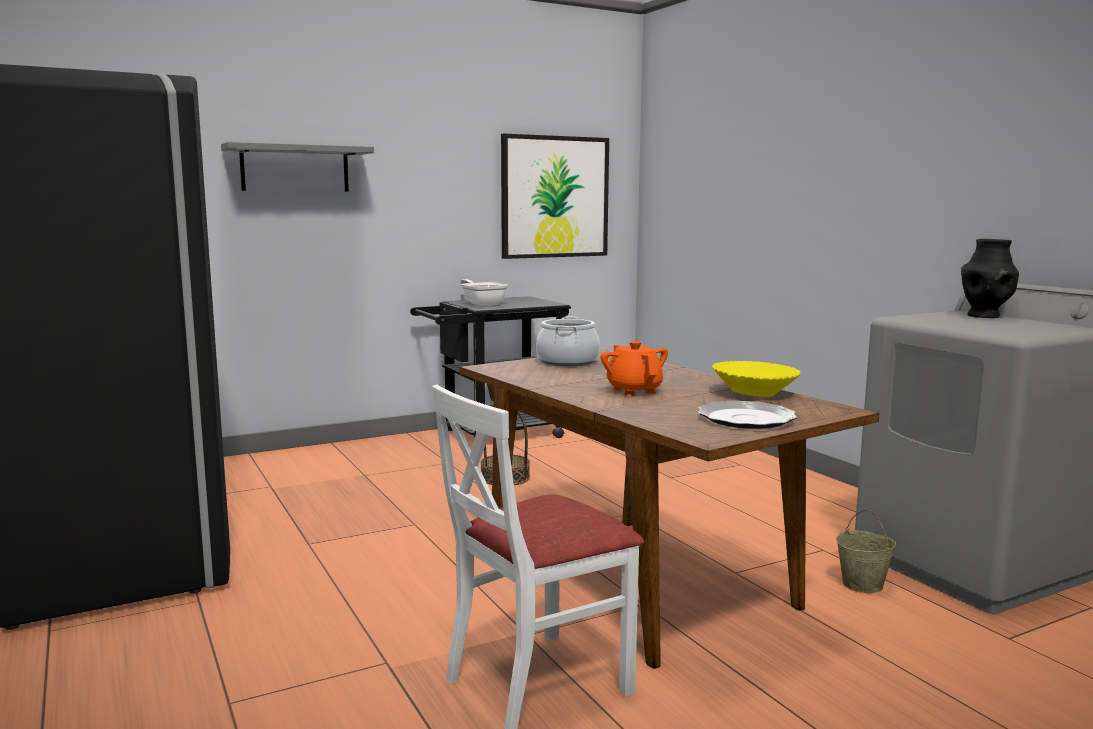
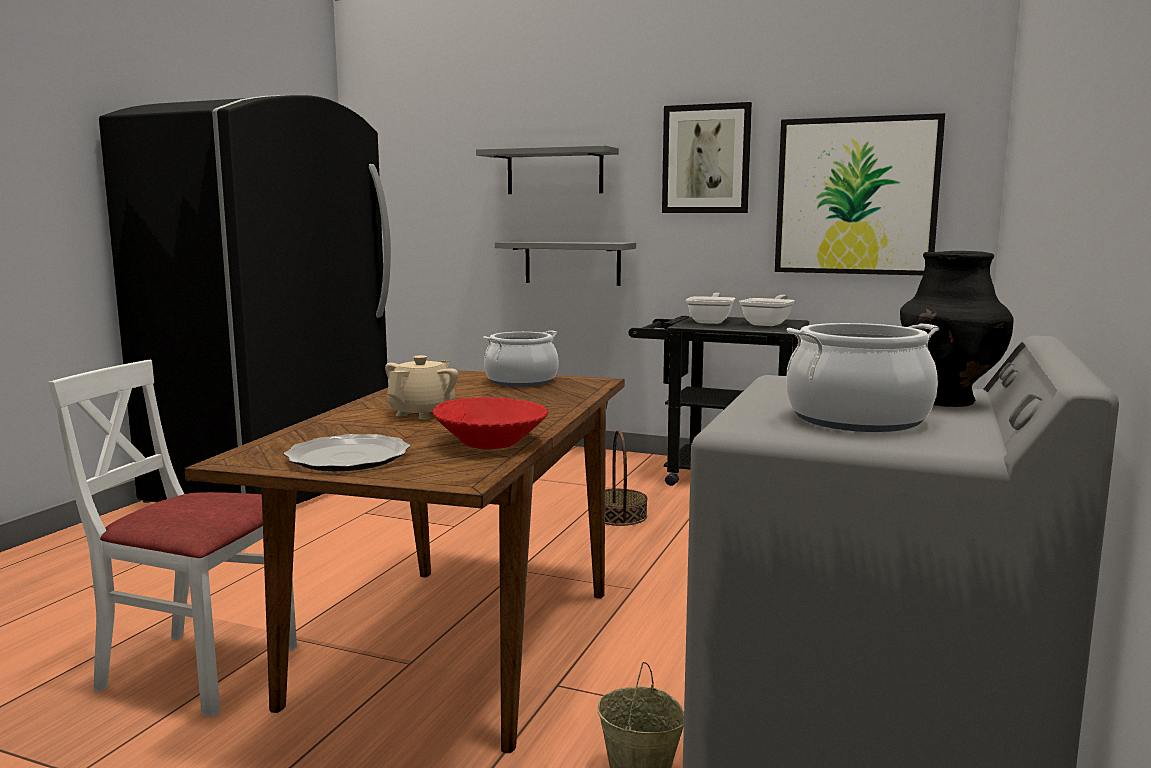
camera: 50 degrees right, 0 degrees up
(319, 260) = (572, 262): none -> grey shelf
(442, 163) = (706, 159): none -> picture
(525, 301) = (768, 324): none -> frying pan
(634, 390) = (422, 413): orange teapot -> beige teapot
(754, 393) = (491, 443): yellow bowl -> red bowl
(1016, 326) = (858, 419): none -> cooking pot

